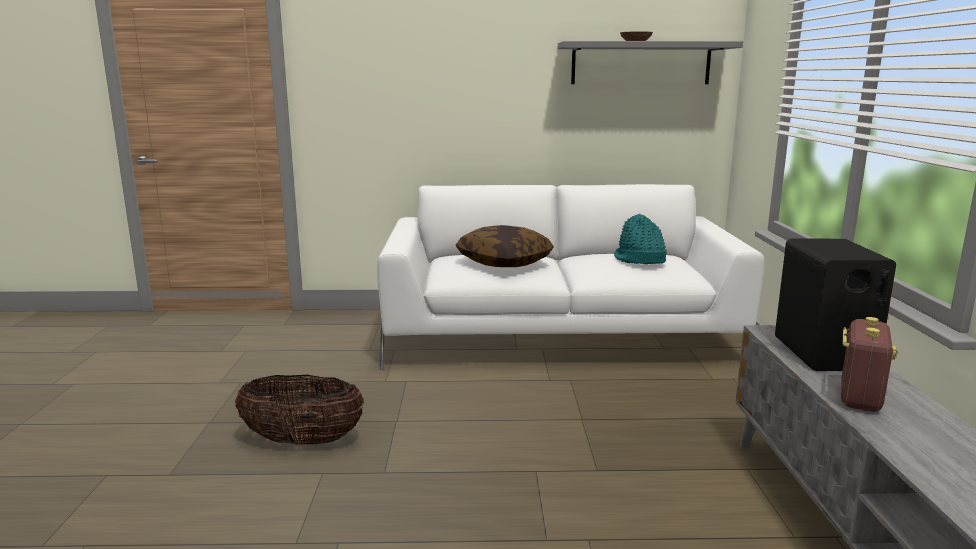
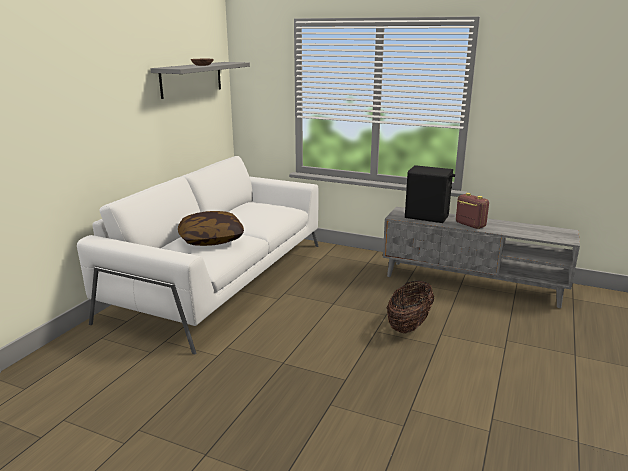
camera: 65 degrees left, 5 degrees up
(303, 441) = (279, 407): basket -> basket (409, 325)
(639, 260) = (260, 209): turquoise hat -> none

